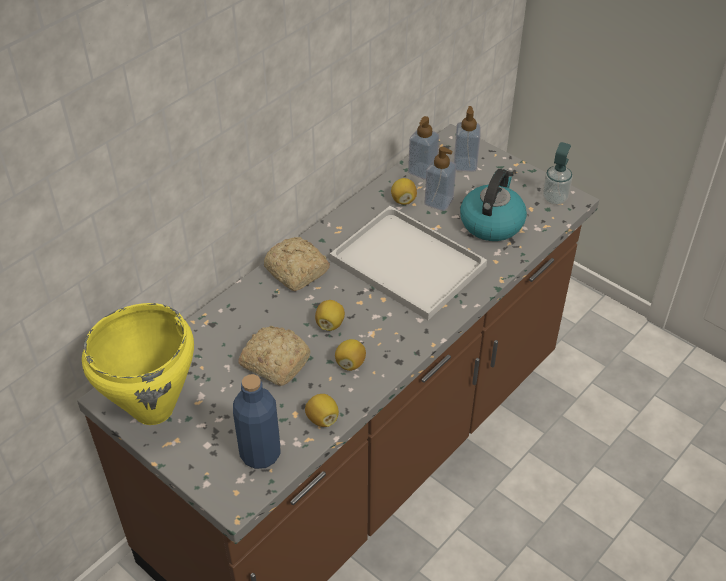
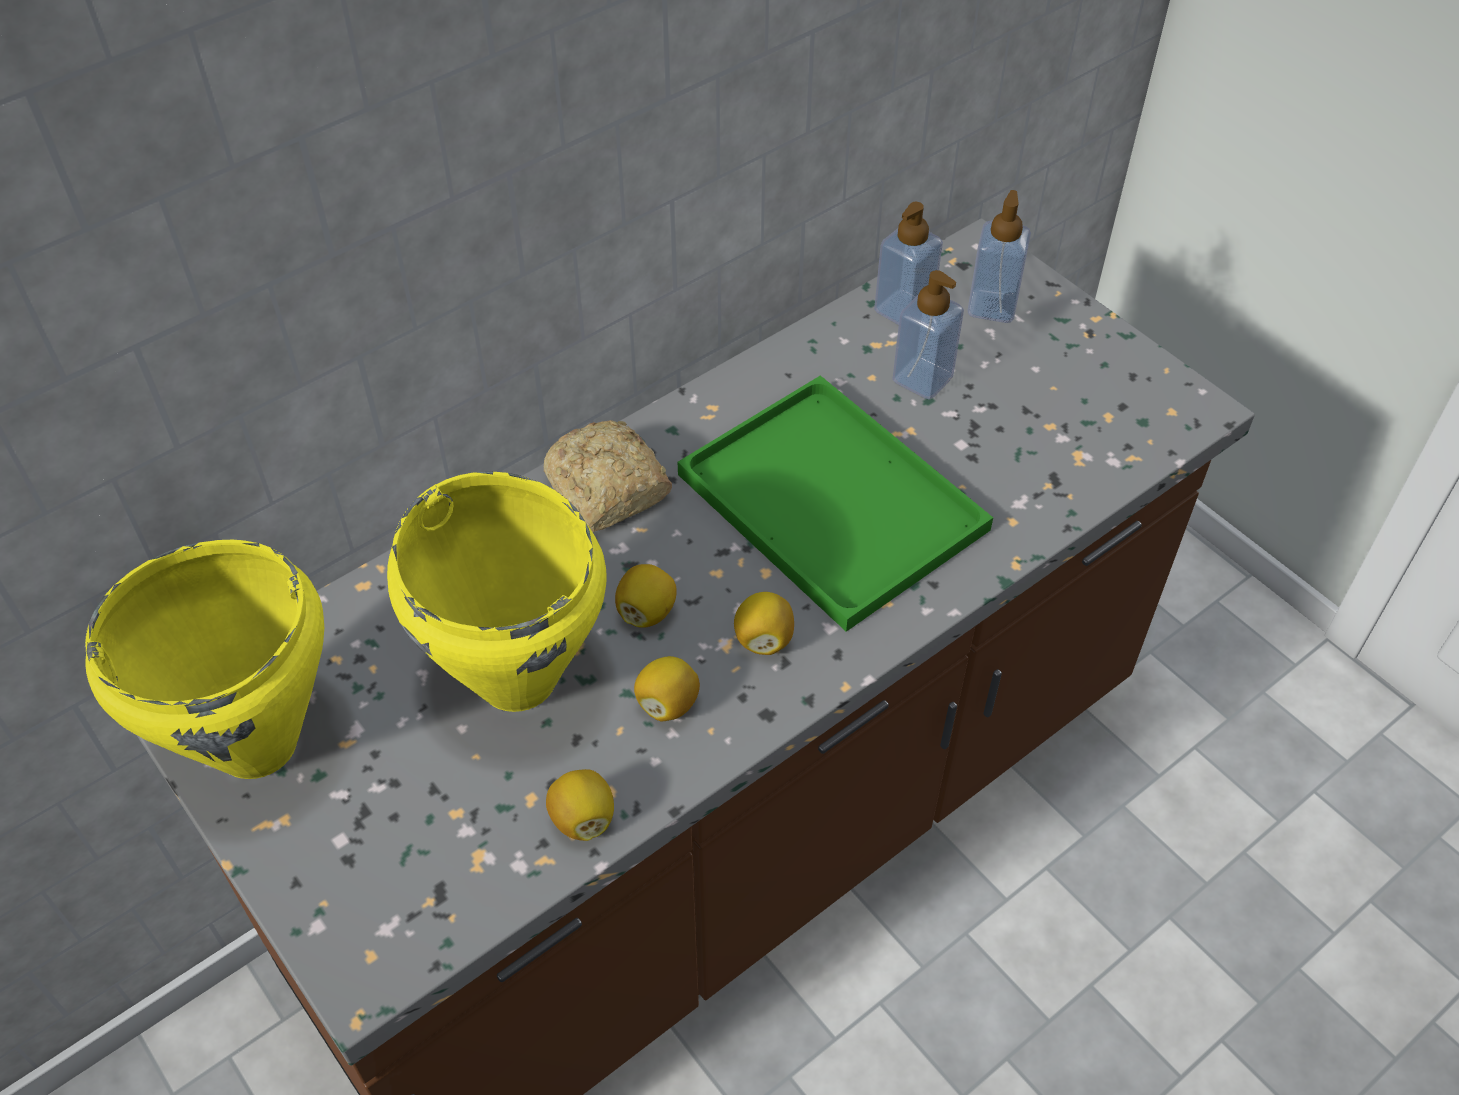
camera: 10 degrees right, 5 degrees up
(260, 453) = (440, 876): blue bottle -> none
(274, 361) = (518, 677): bread -> yellow cooking pot
(403, 200) = (852, 366): lemon -> lemon (763, 639)
(404, 263) = (825, 500): white tray -> green tray
(491, 222) = (1021, 436): kettle -> none
(554, 198) = (1161, 401): soap dispenser -> none

